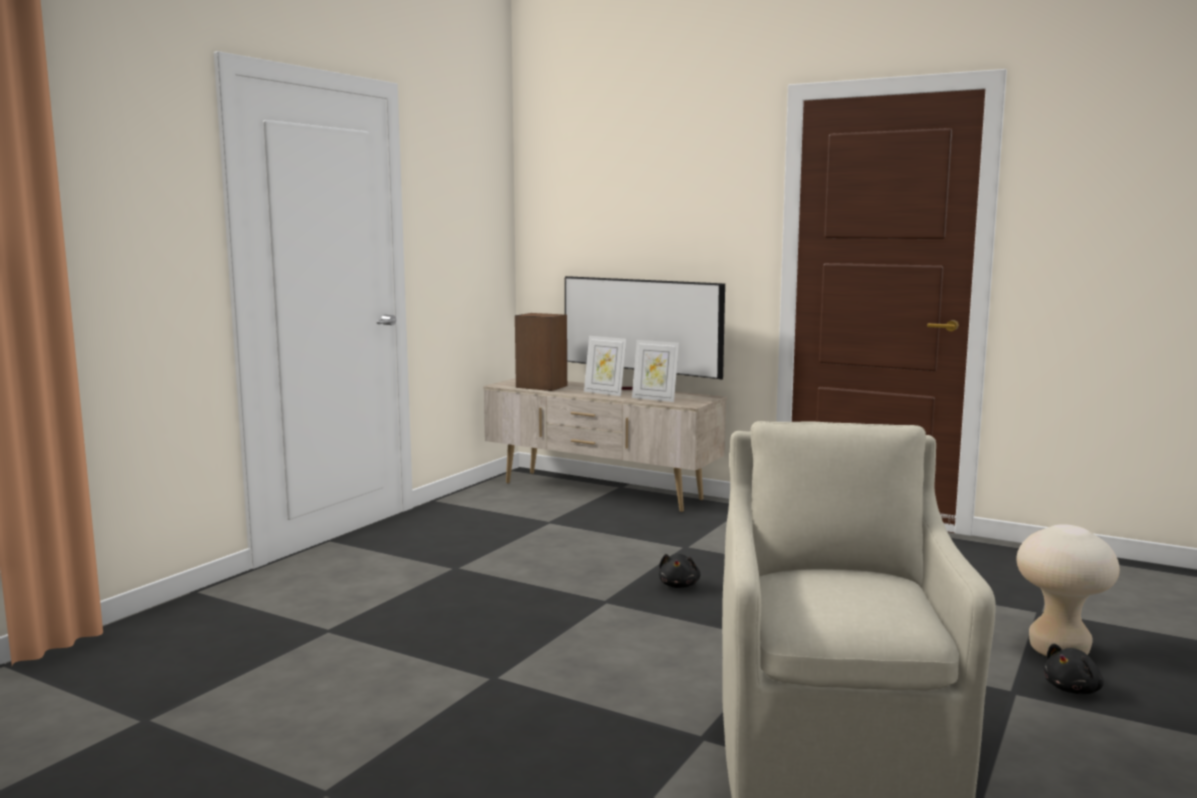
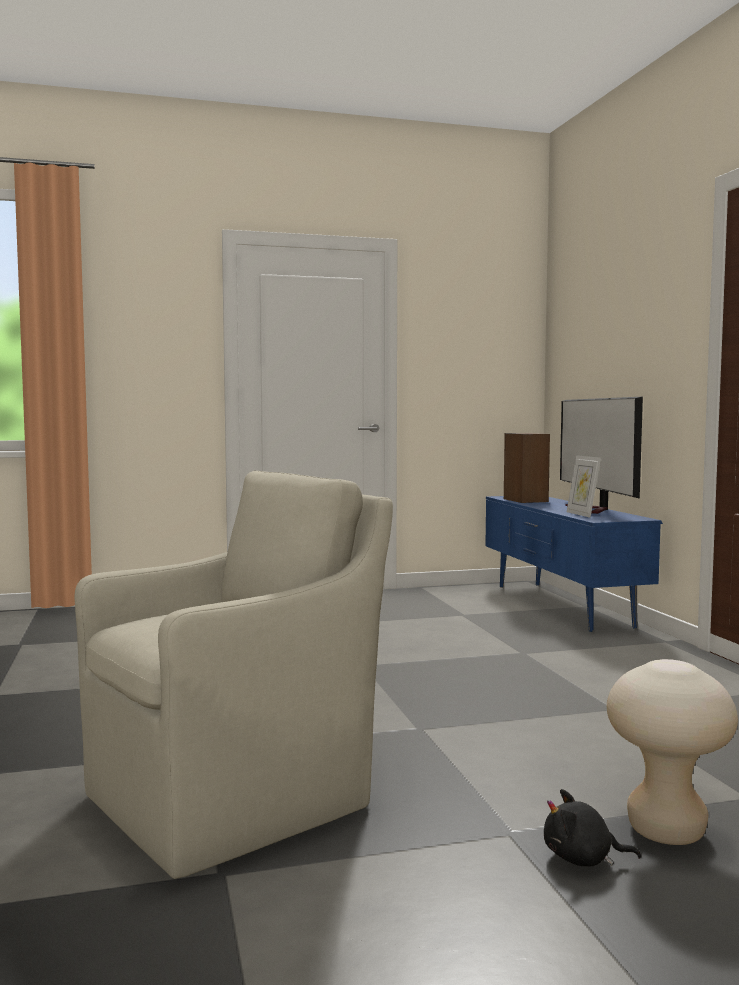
camera: 45 degrees right, 5 degrees down
(601, 491) = (560, 606): beige tv stand -> blue tv stand
(604, 393) = (557, 507): picture frame -> none
(679, 585) = (444, 672): black plush toy -> none

